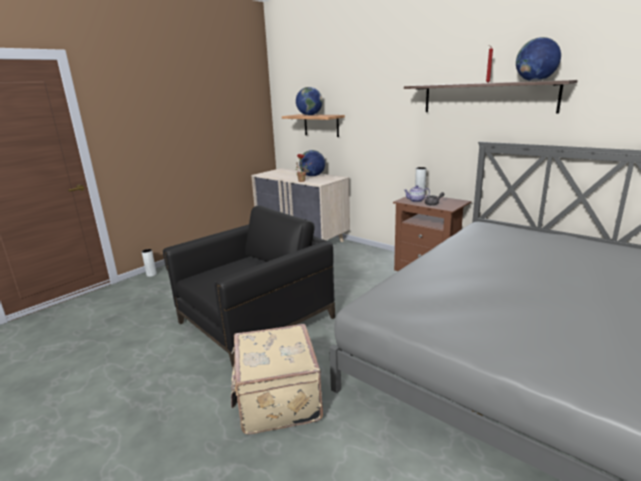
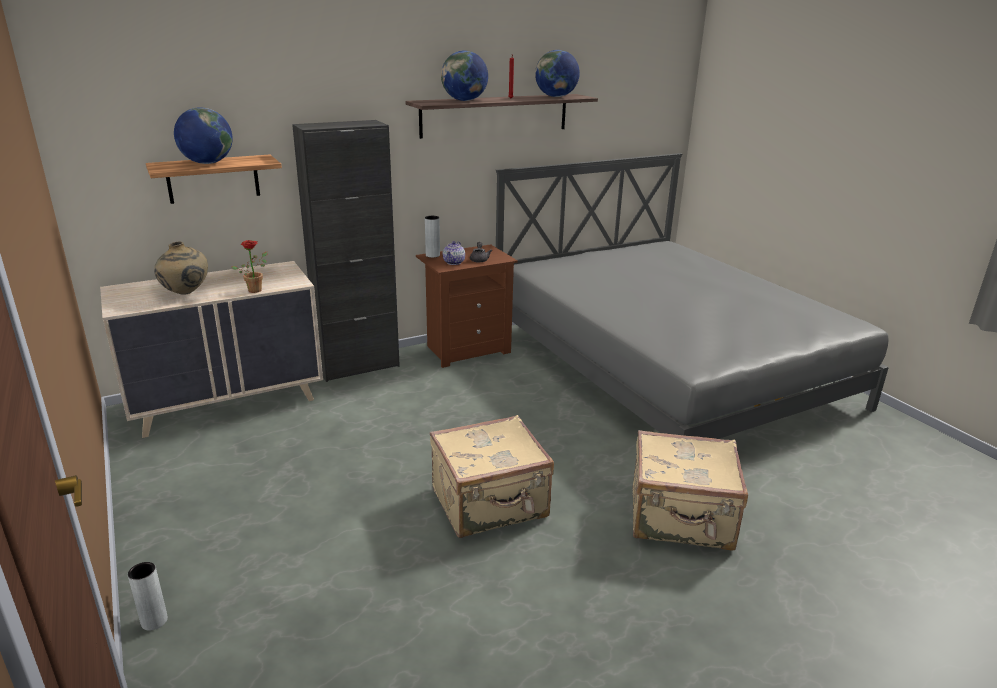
camera: 70 degrees left, 5 degrees up
(255, 321) = (490, 504): black armchair -> beige suitcase
(285, 176) = (186, 294): none -> beige vase
(312, 176) = (235, 278): globe -> globe (464, 100)
(366, 251) = (358, 367): none -> black cabinet

